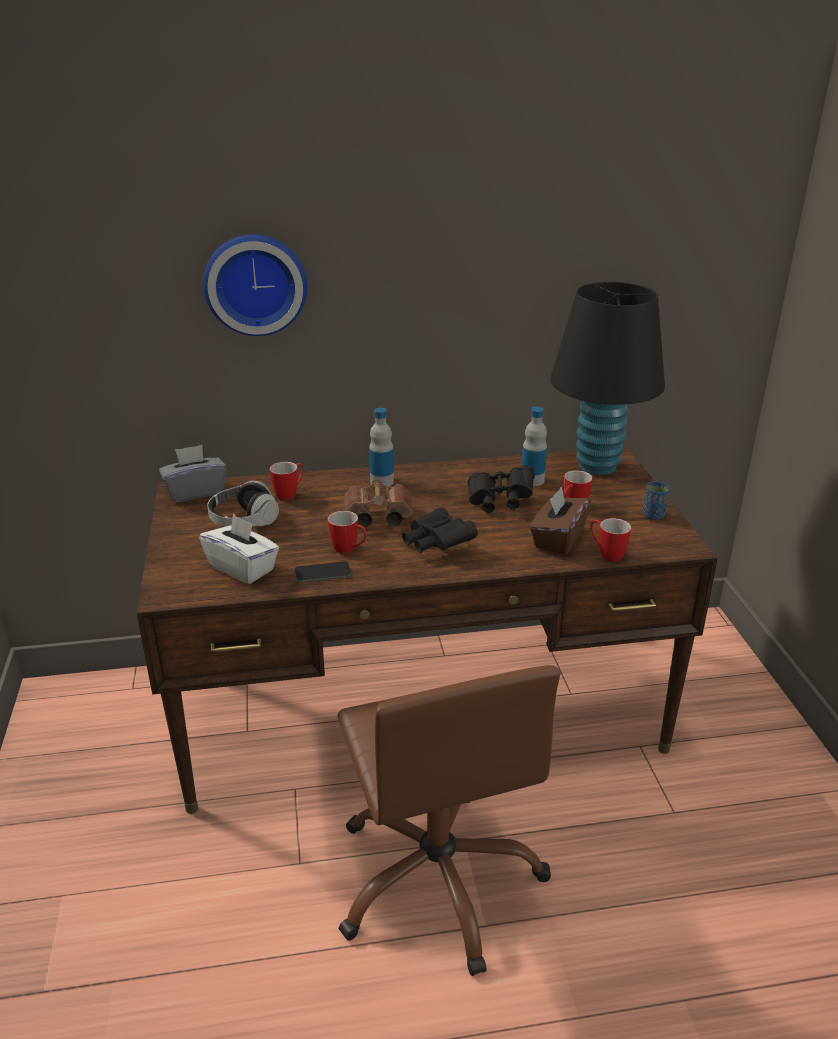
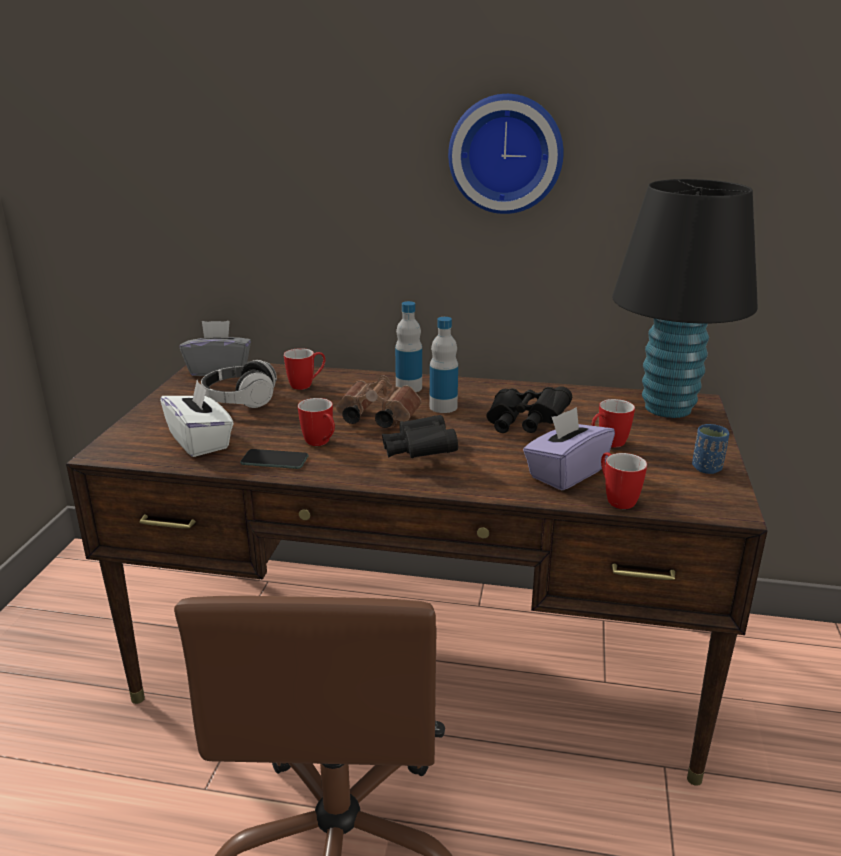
camera: 20 degrees right, 5 degrees down
(255, 283) = (296, 153): wall clock -> wall clock (506, 154)
(532, 480) = (578, 410): bottle -> bottle (443, 407)
(558, 539) = (565, 473): brown tissue box -> purple tissue box

